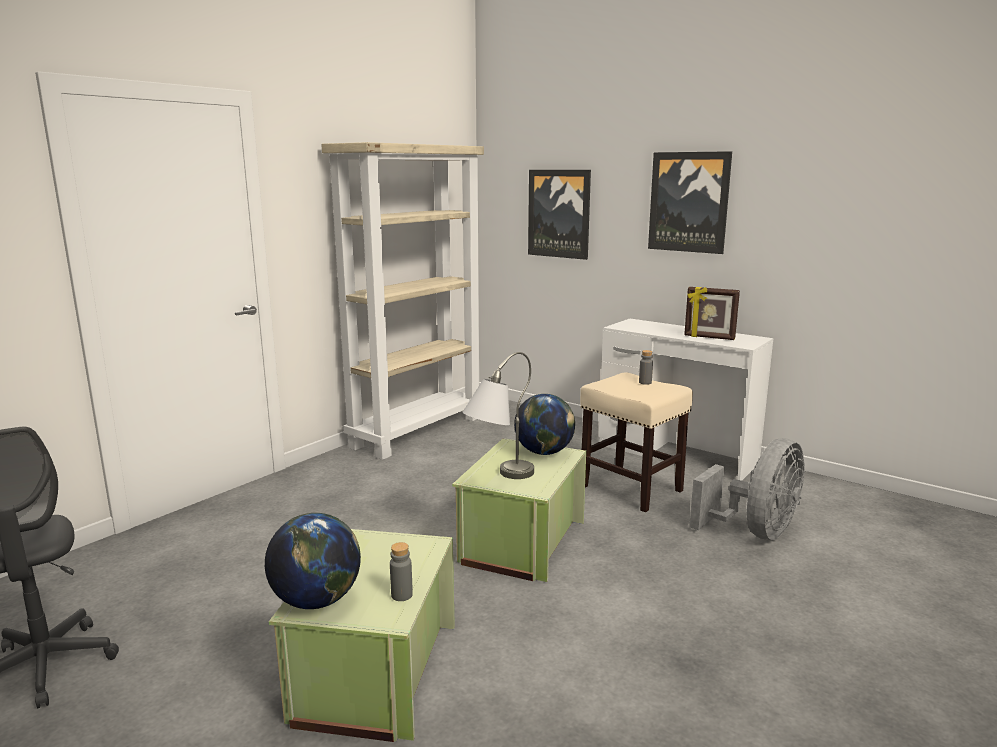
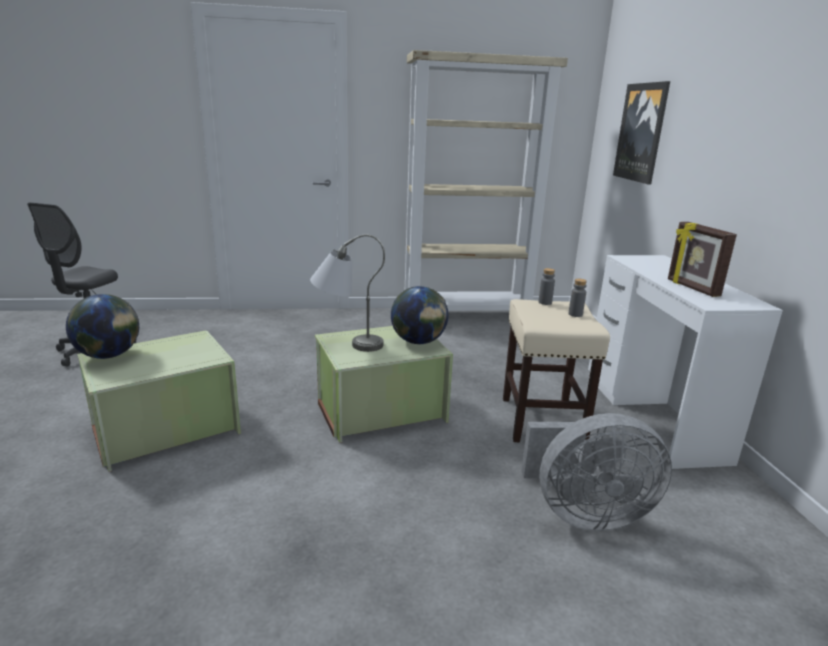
camera: 45 degrees right, 5 degrees up
(402, 595) = (137, 373): grey bottle -> grey bottle (545, 302)
(689, 202) = (743, 118): picture -> none

